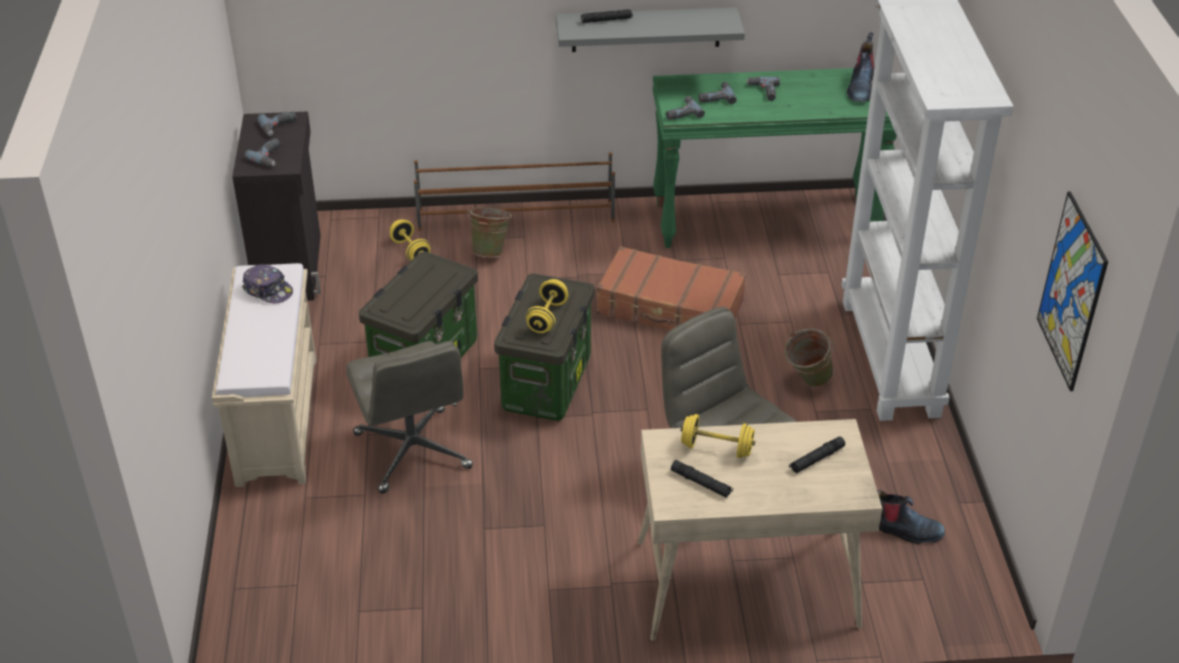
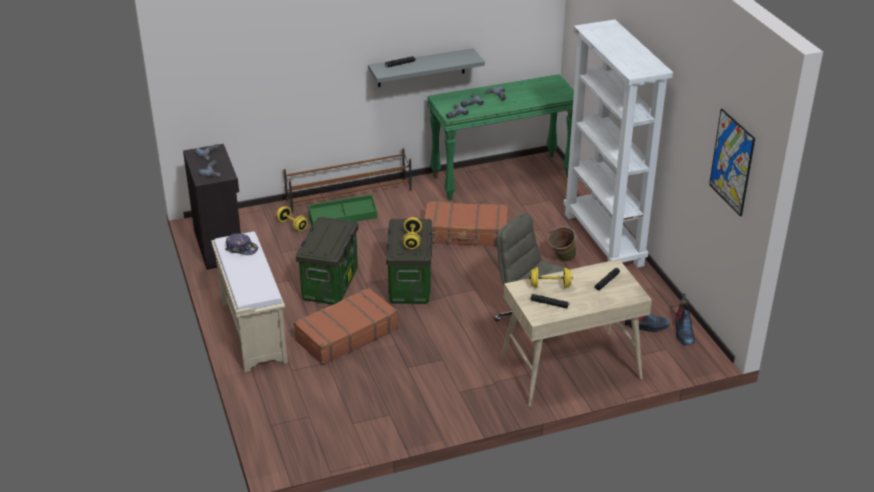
camera: 15 degrees left, 5 degrees down
(413, 452) = (346, 334): grey office chair -> brown suitcase
(491, 251) = (343, 218): green bucket -> green storage box
(860, 87) = (551, 86): boot -> boot (683, 332)

